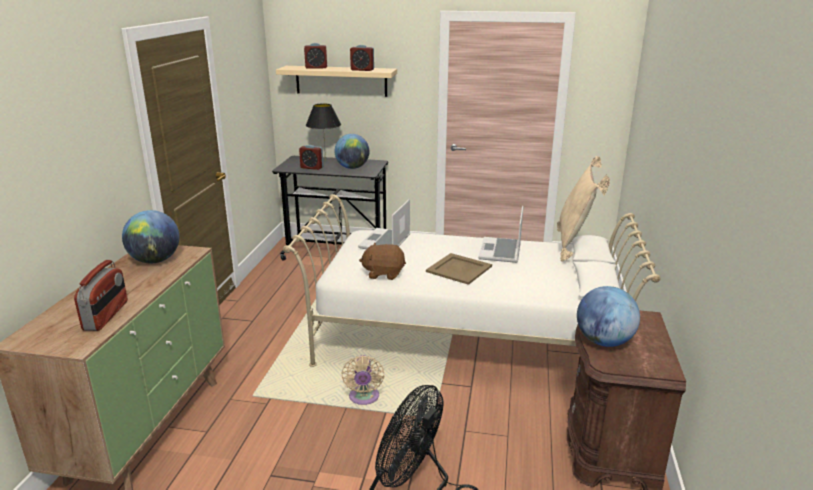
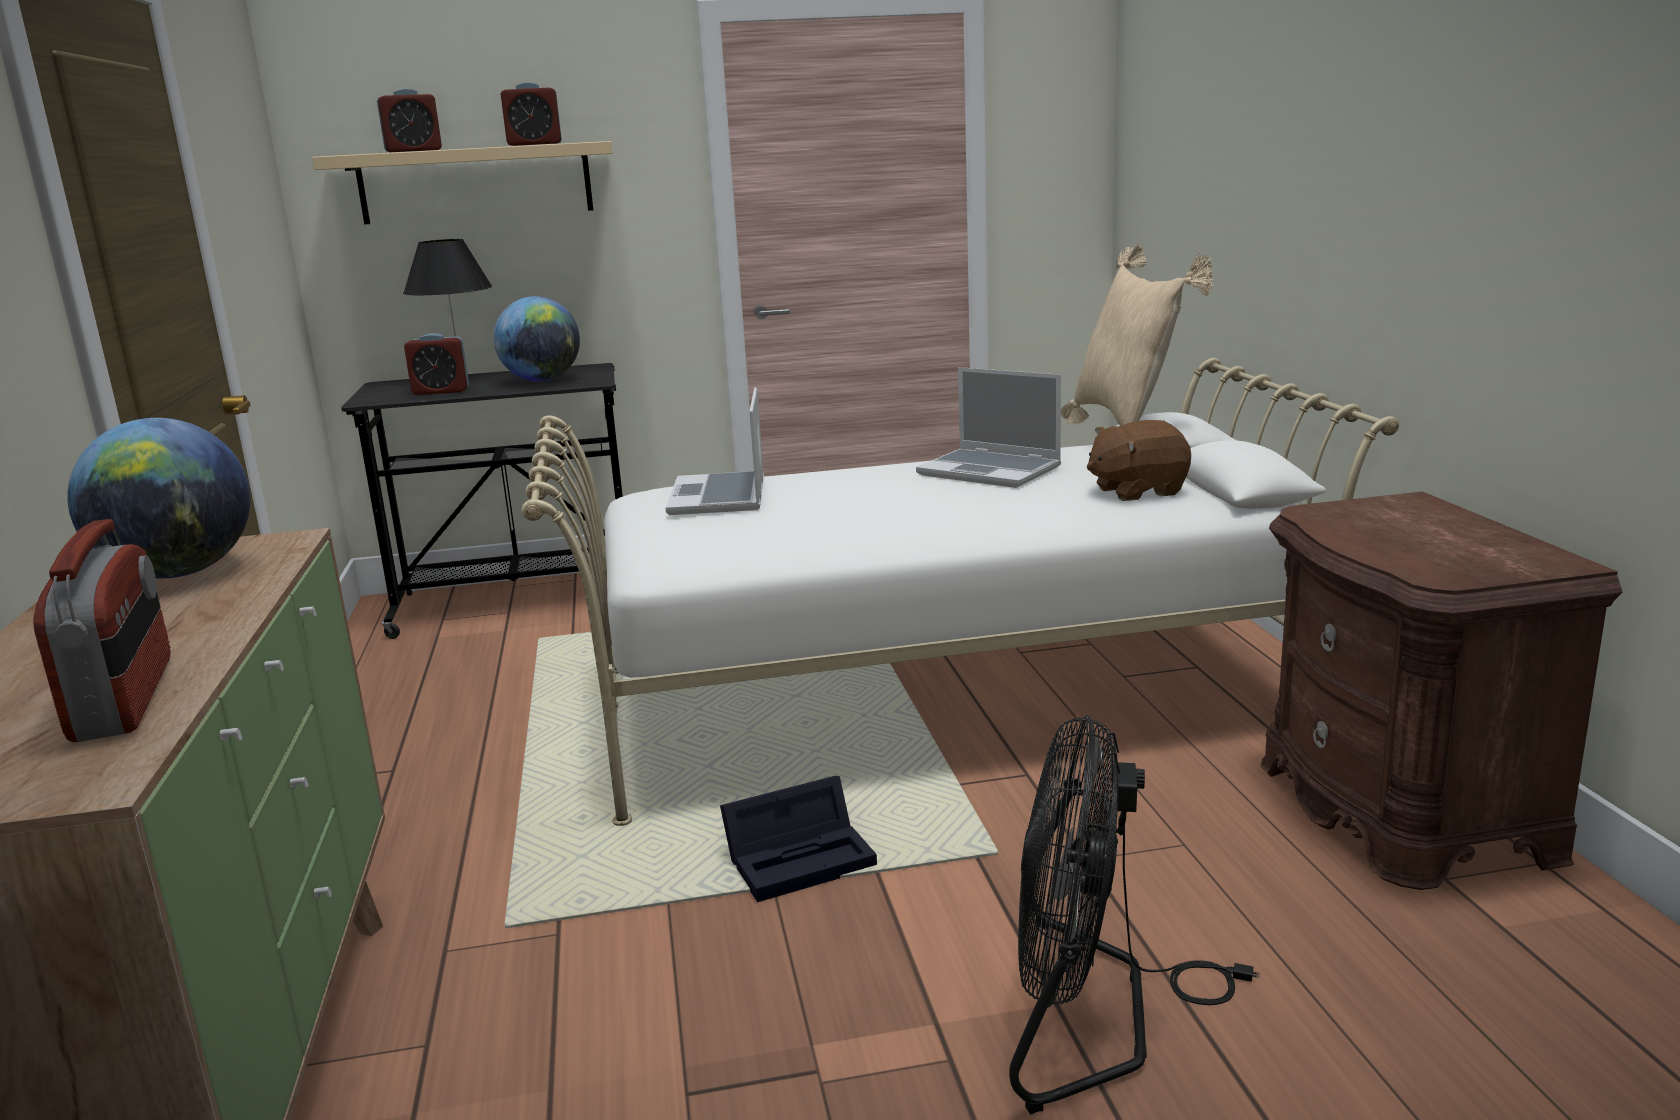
camera: 20 degrees left, 5 degrees down
(364, 398) = (803, 858): beige fan -> black storage box
(384, 273) = (774, 544): brown plush toy -> brown plush toy (1137, 491)
(459, 268) = (936, 508): beige tray -> none
(501, 251) = (991, 471): laptop -> laptop turned 45 degrees counterclockwise
(604, 341) = (1389, 548): globe -> none

